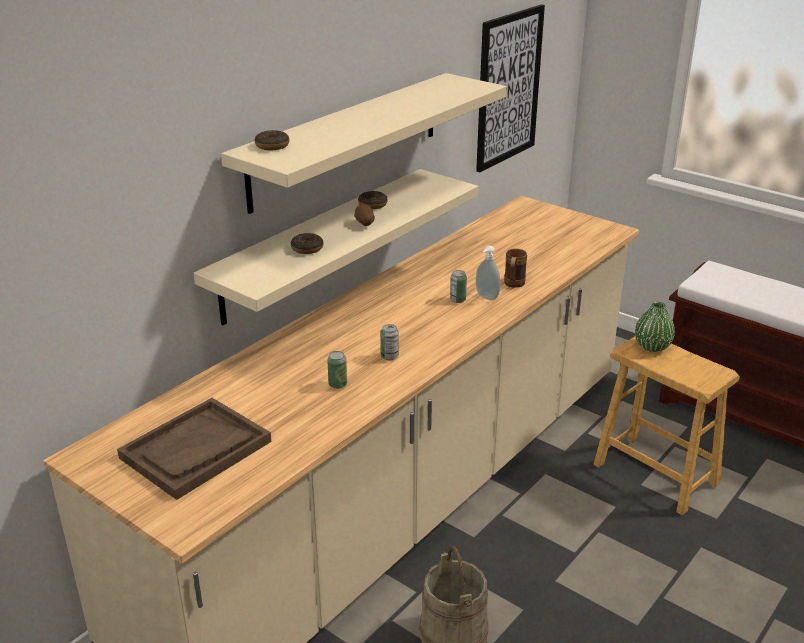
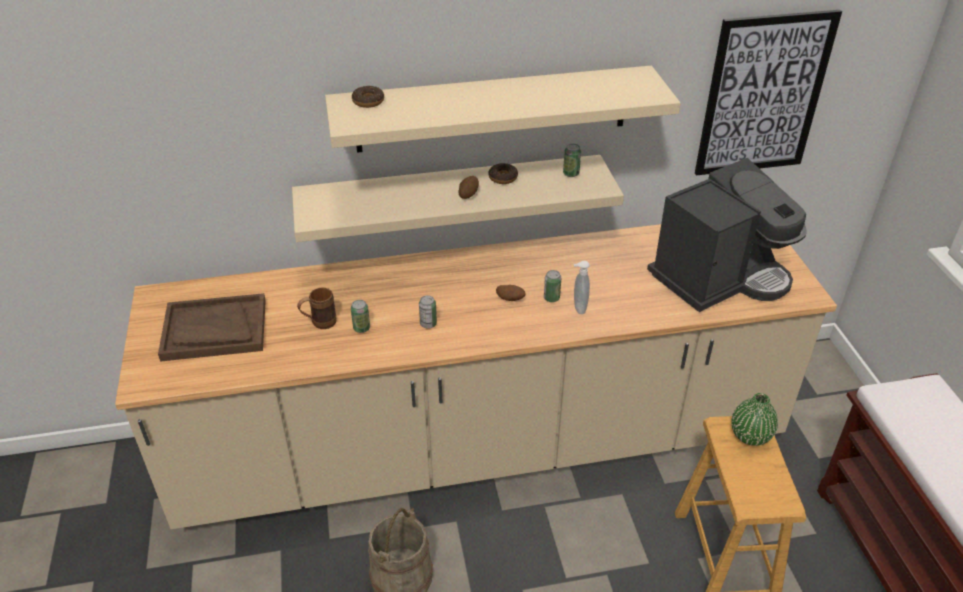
camera: 40 degrees right, 10 degrees up
(307, 248) = (392, 200): donut -> none
(419, 186) = (571, 173): none -> can
(429, 313) = (510, 299): none -> potato
(513, 285) = (619, 307): brown mug -> brown mug (319, 324)
(550, 242) = (719, 277): none -> coffee machine

